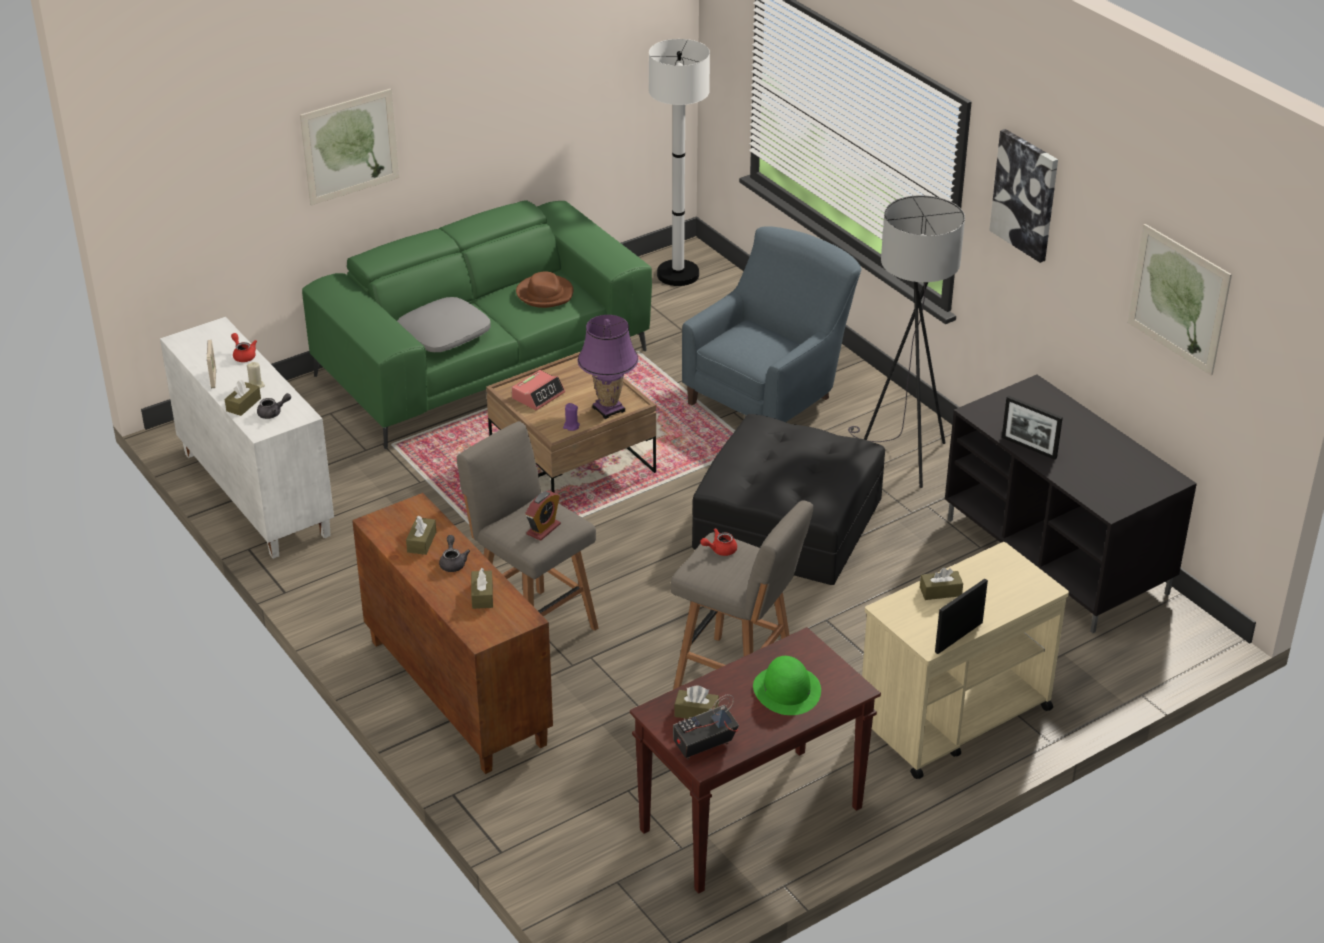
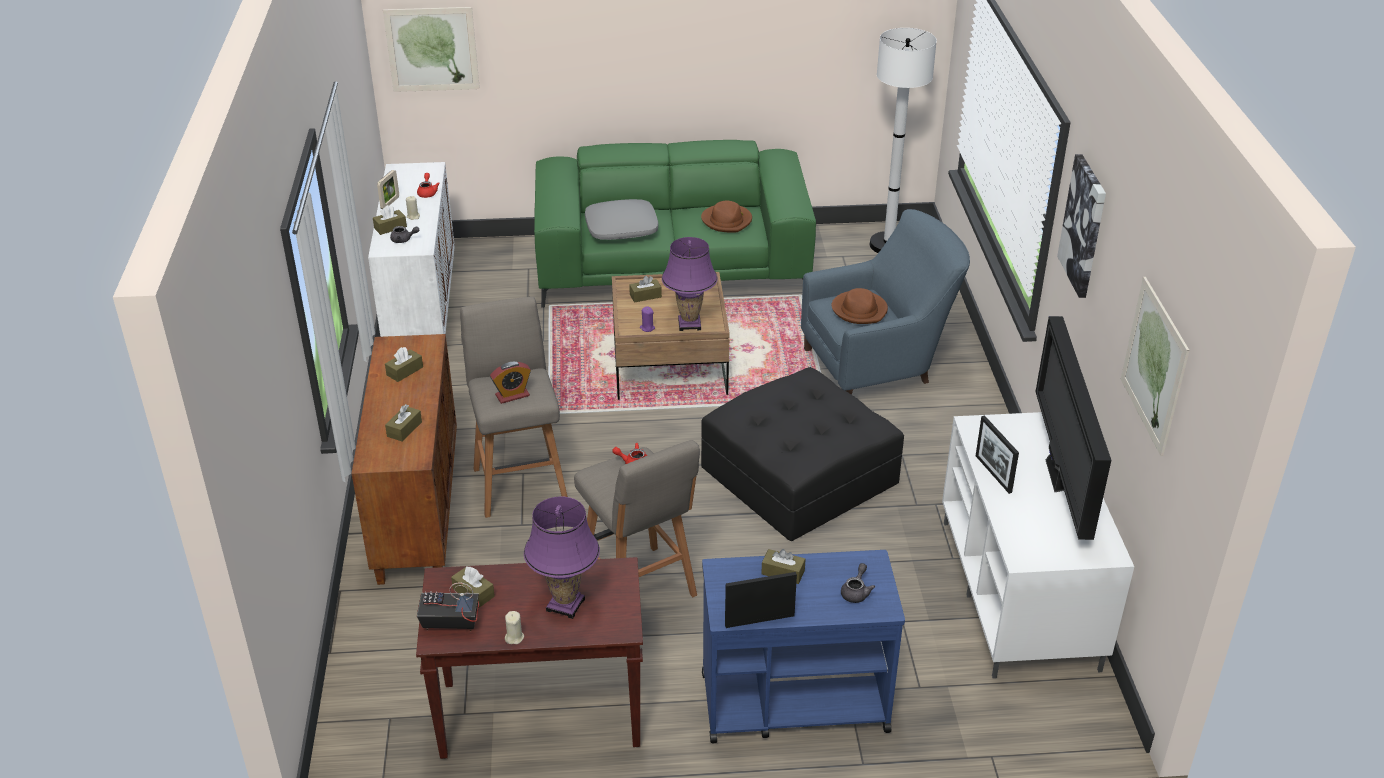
camera: 30 degrees right, 0 degrees up
(350, 146) = (591, 51): picture -> picture (432, 49)
(453, 562) = (410, 395): grey teapot -> grey teapot (856, 592)
(538, 395) = (645, 296): alarm clock -> brown tissue box
(756, 343) = (859, 310): none -> brown hat
(770, 733) = (514, 637): none -> beige candle
(787, 690) = (565, 605): green hat -> purple table lamp
(901, 458) = (948, 454): grey floor lamp -> none
(953, 718) = (792, 702): beige cart -> blue cart
(1058, 556) = (1020, 594): black tv stand -> white tv stand
(1081, 433) = (1057, 478): none -> television

